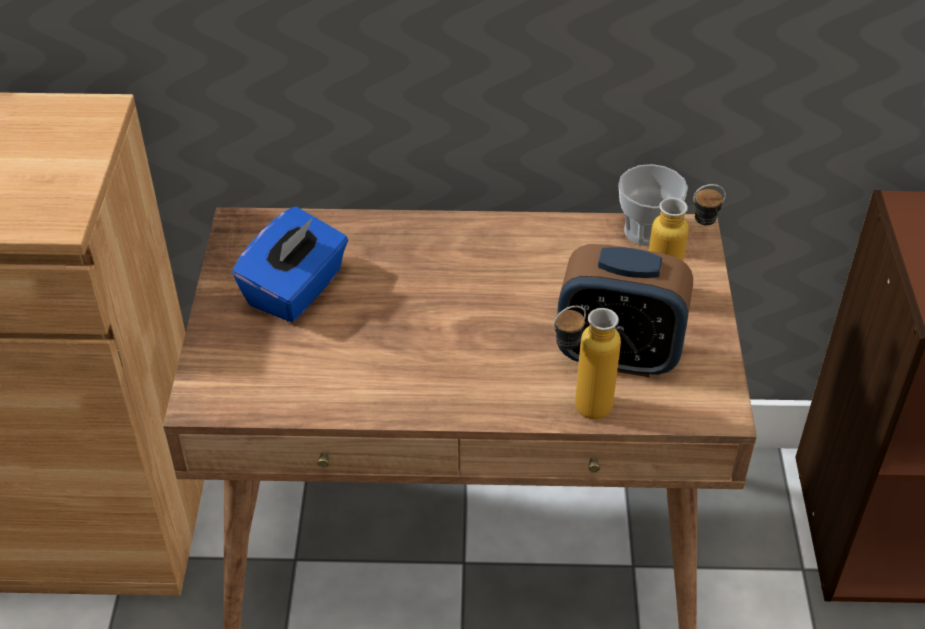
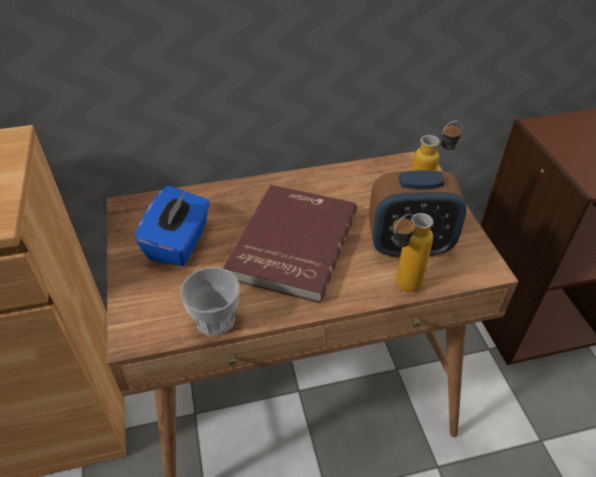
camera: 15 degrees left, 0 degrees up
(449, 320) = (291, 244): none -> red book
(646, 231) = (392, 166): cup -> cup (215, 320)

